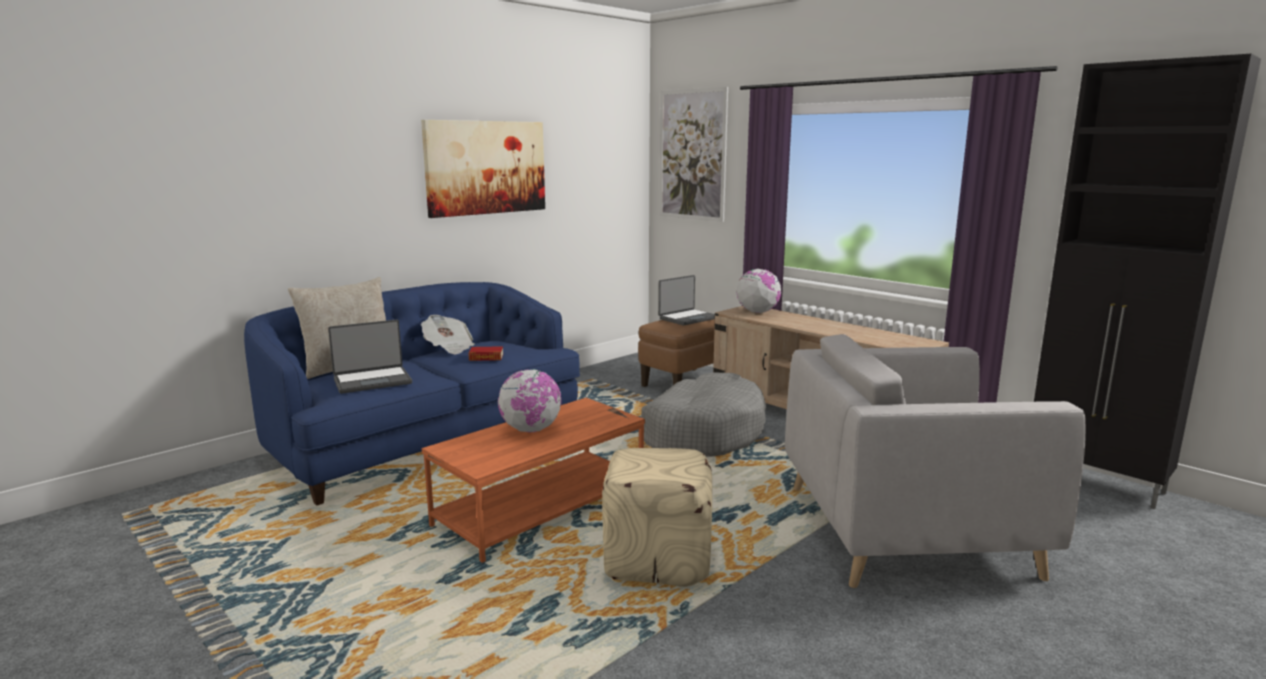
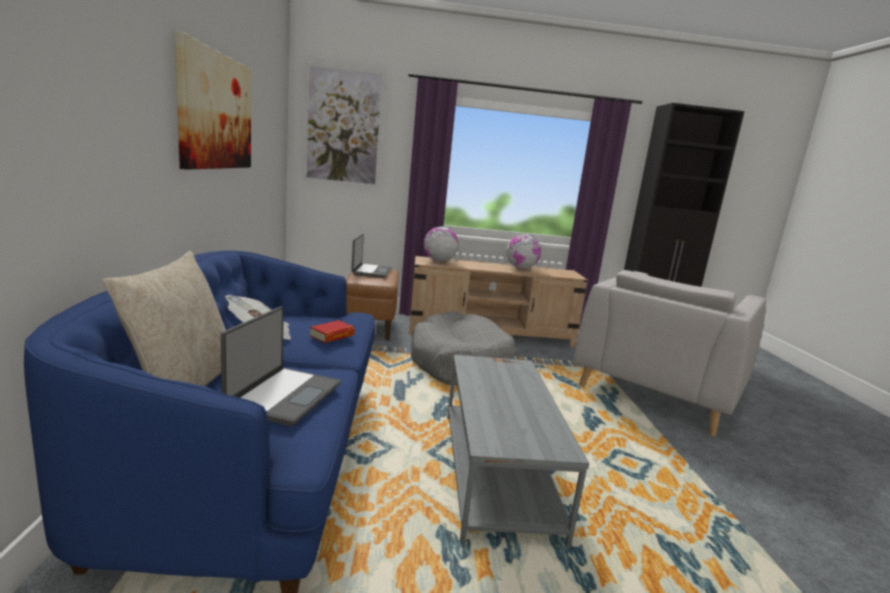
camera: 50 degrees left, 0 degrees up
(531, 430) = (498, 397): globe -> globe (521, 268)
(541, 507) = (495, 470): orange coffee table -> grey coffee table
(657, 559) = (632, 470): beige ottoman -> none

